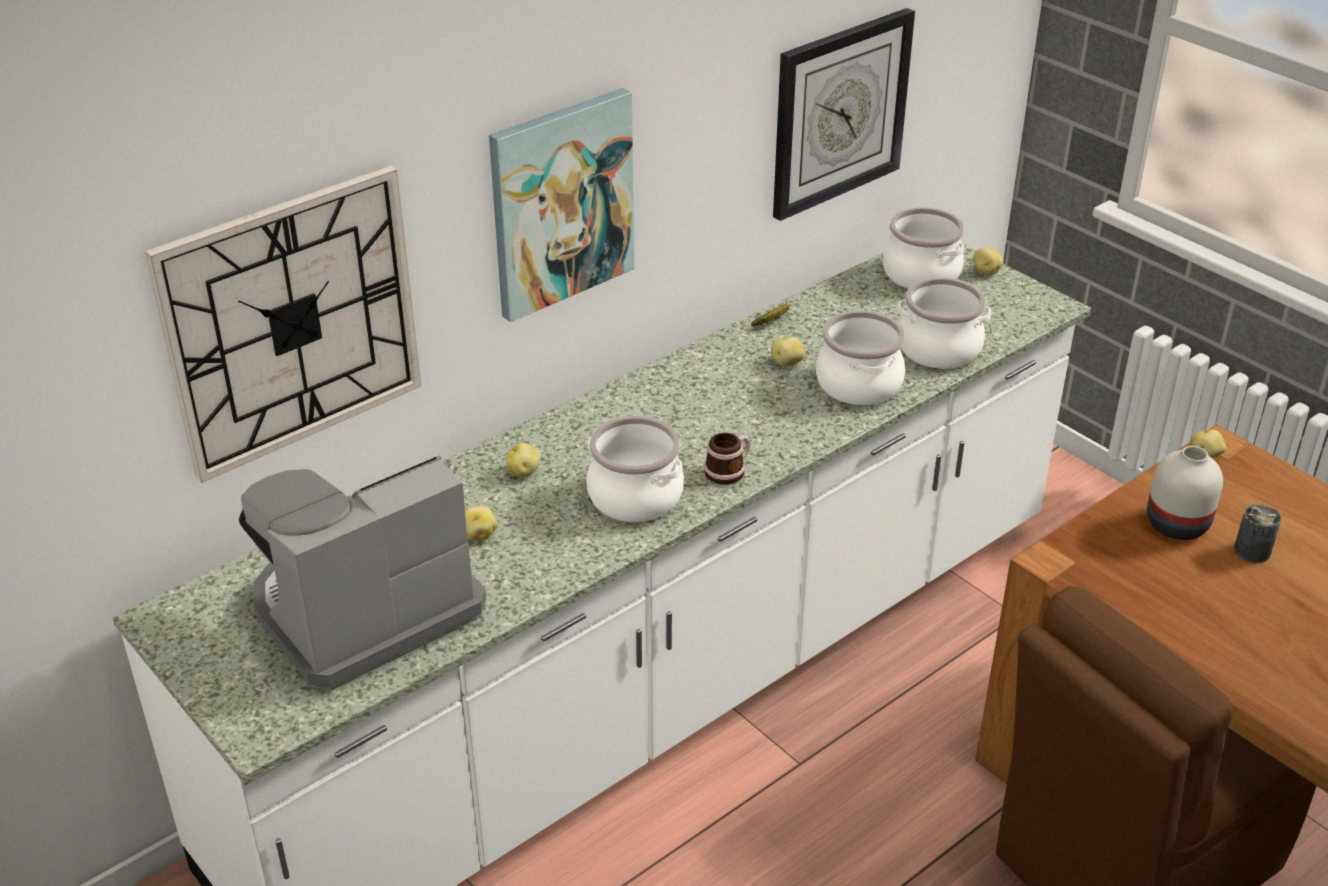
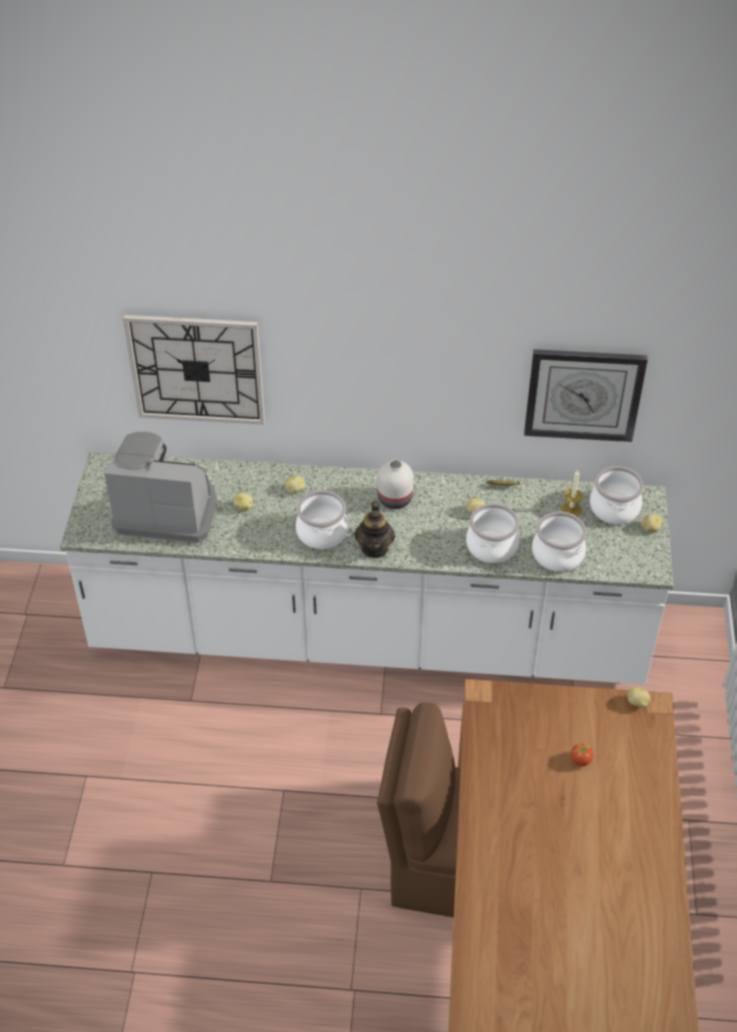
camera: 45 degrees right, 10 degrees up
(561, 203) = (364, 372): picture -> none
(729, 470) = (375, 548): mug -> teapot
(881, 300) = (571, 509): none -> candle
(1178, 525) = (567, 723): white vase -> white vase (395, 500)
(1252, 551) = (580, 760): can -> tomato

